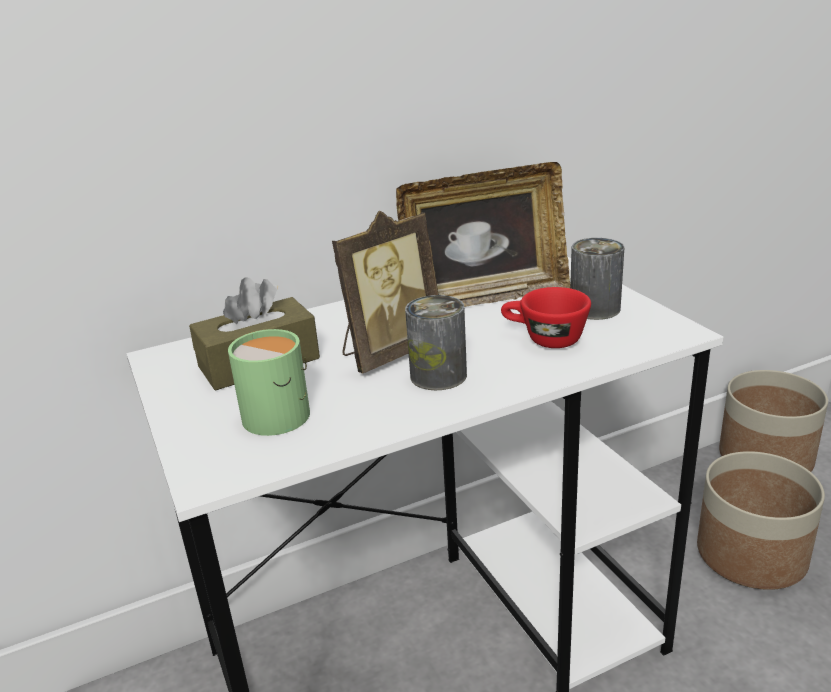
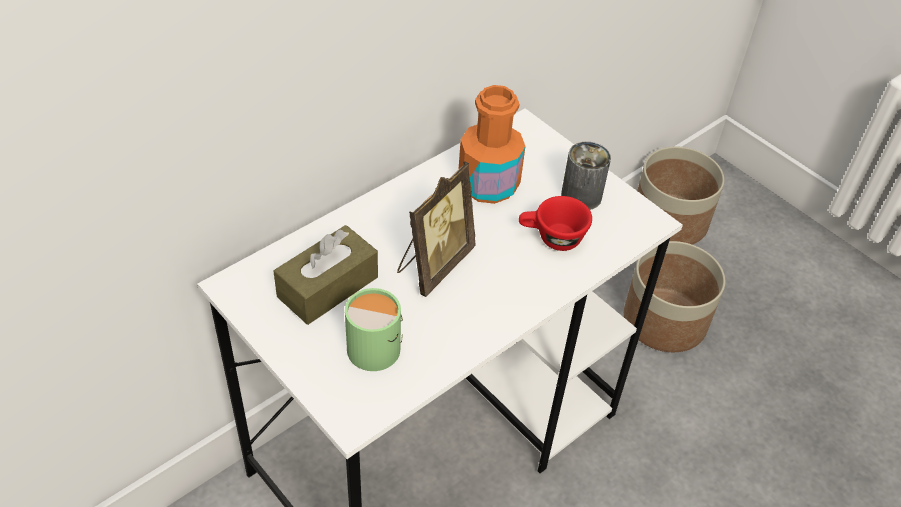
camera: 20 degrees left, 20 degrees up
(438, 375) = (483, 290): can -> none
(486, 297) = (488, 185): picture frame -> orange bottle

